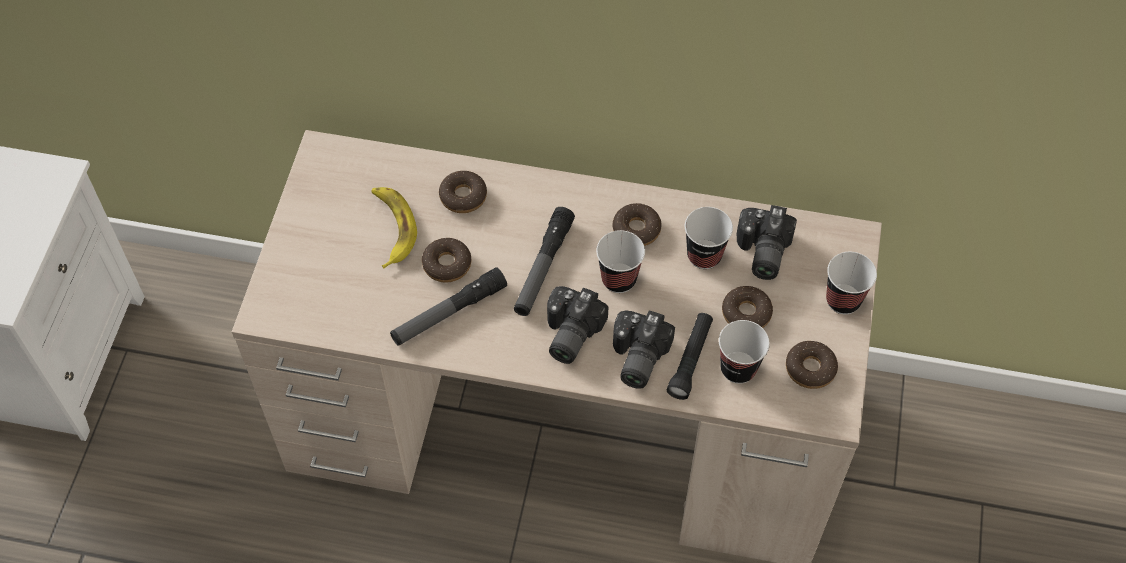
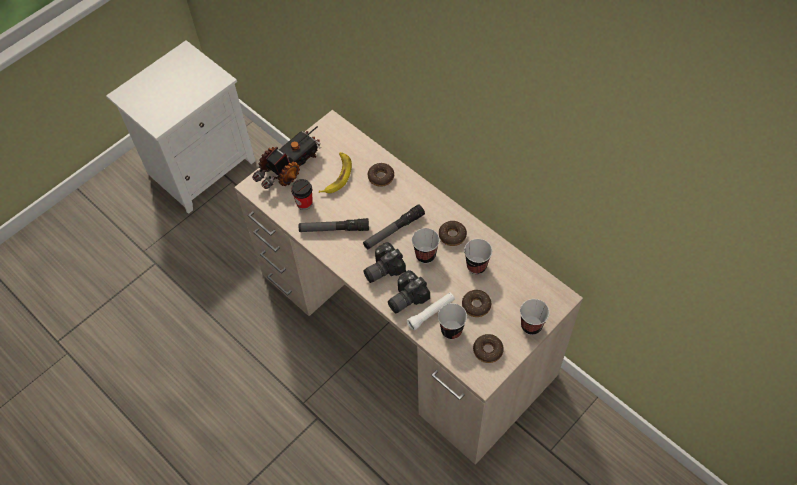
camera: 35 degrees right, 0 degrees up
(304, 253) = (290, 167): none -> toy truck
(370, 297) = (304, 203): none -> cup
(447, 264) = (350, 206): donut -> none
(690, 360) = (431, 313): black flashlight -> white flashlight
(760, 252) = (506, 279): camera -> none

